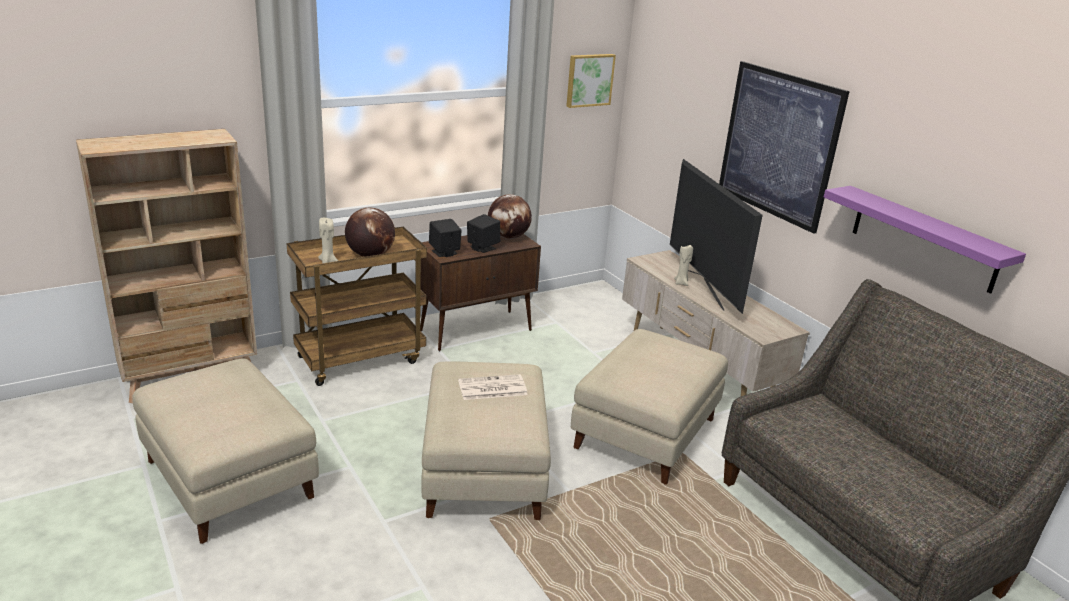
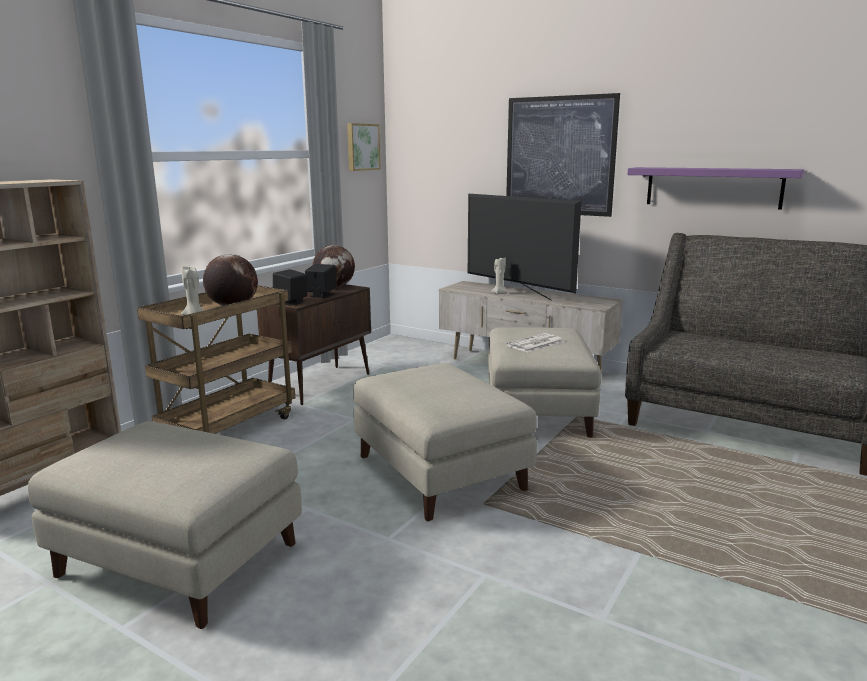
camera: 25 degrees left, 10 degrees down
(491, 388) = (435, 380): newspaper -> newspaper (534, 344)

